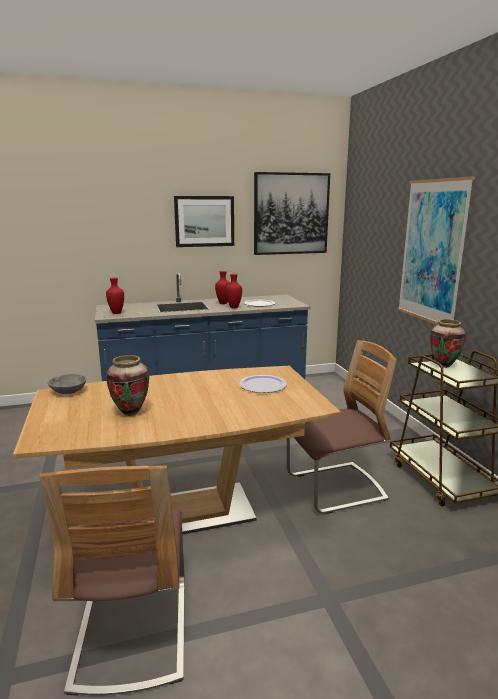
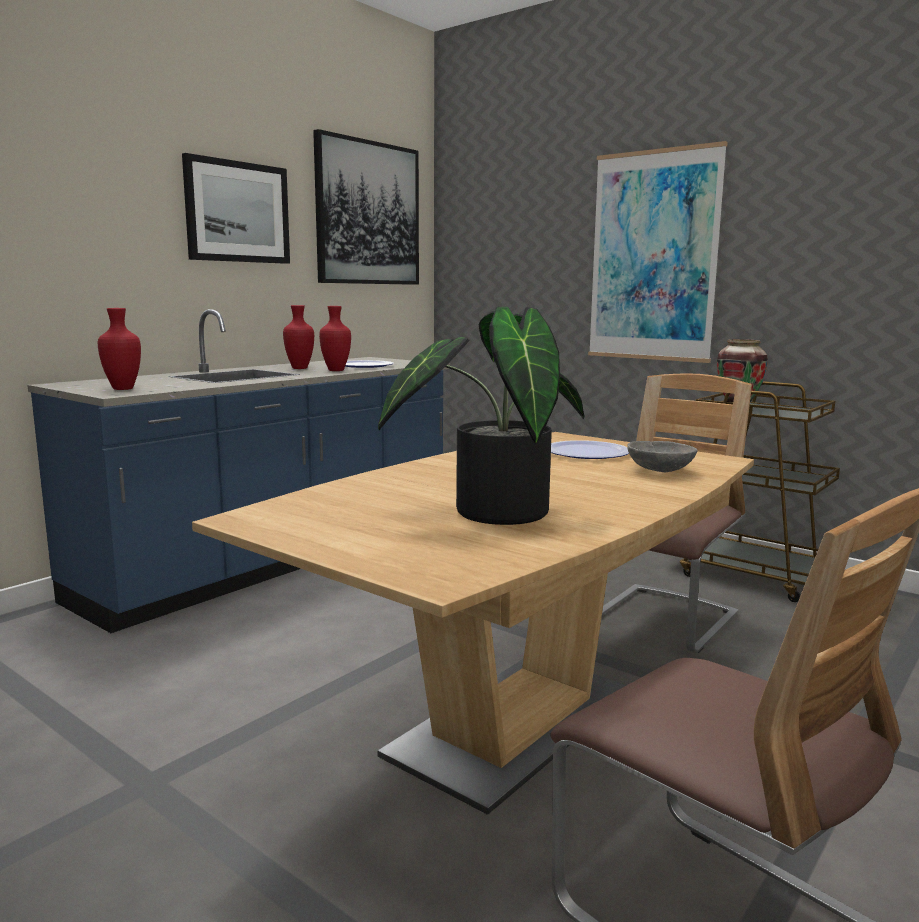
camera: 35 degrees left, 5 degrees down
(68, 392) = (279, 511): grey bowl -> grey bowl (659, 471)
(130, 413) = (490, 511): vase -> potted plant

